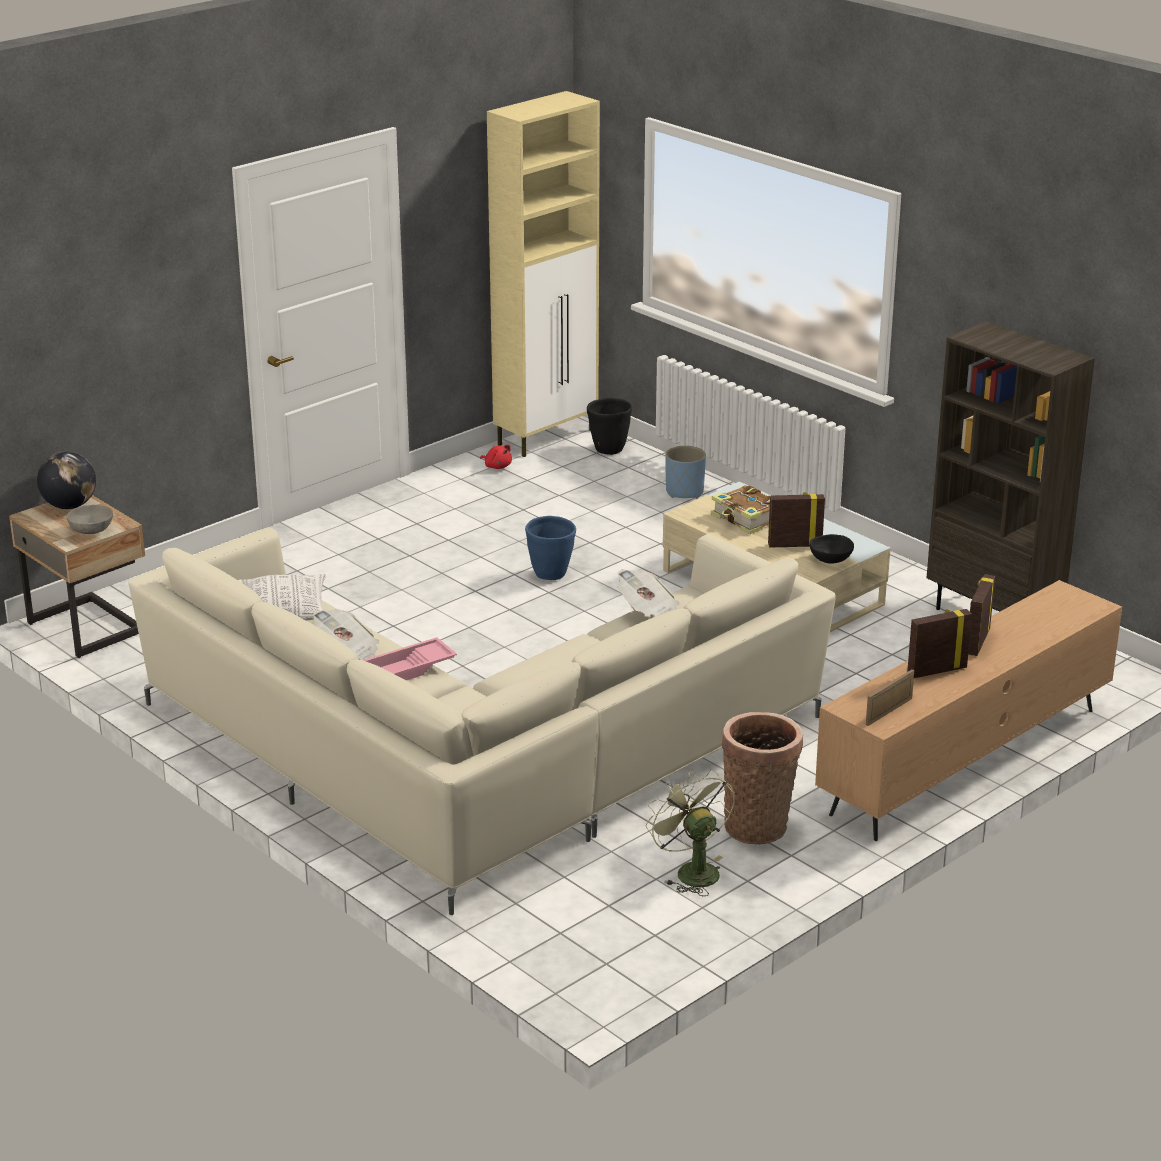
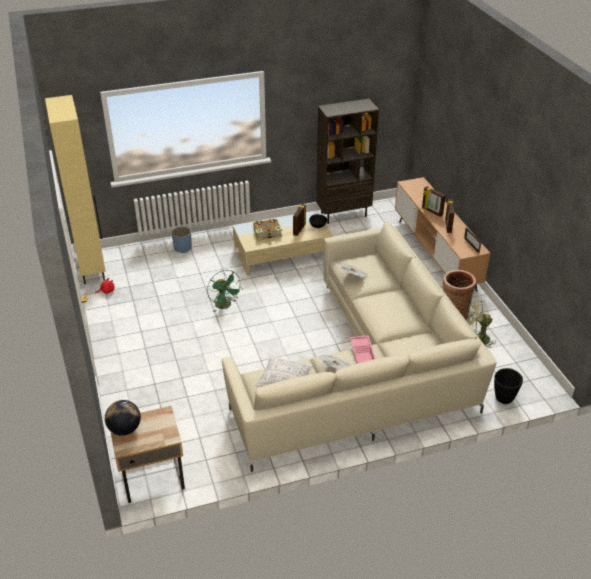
camera: 65 degrees left, 10 degrees up
(92, 531) = (164, 426): grey bowl -> none
(551, 575) = (225, 306): blue planter -> green fan
(608, 450) = (123, 255): black planter -> black planter (503, 399)

